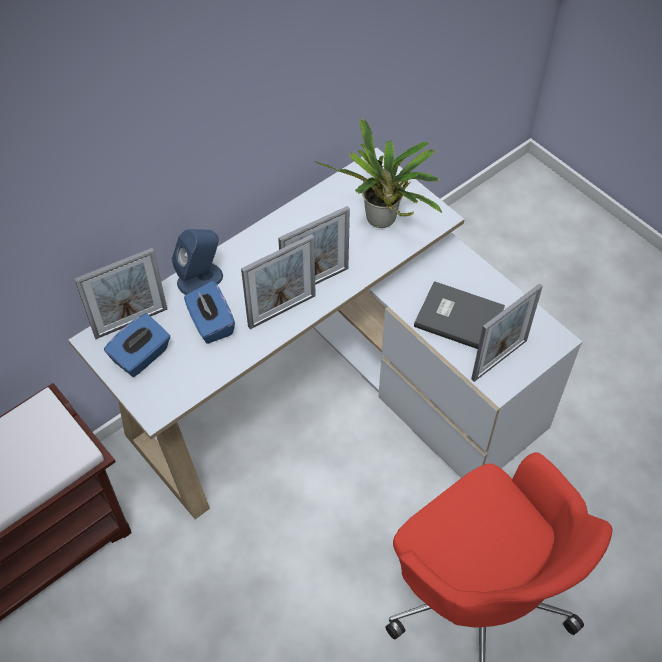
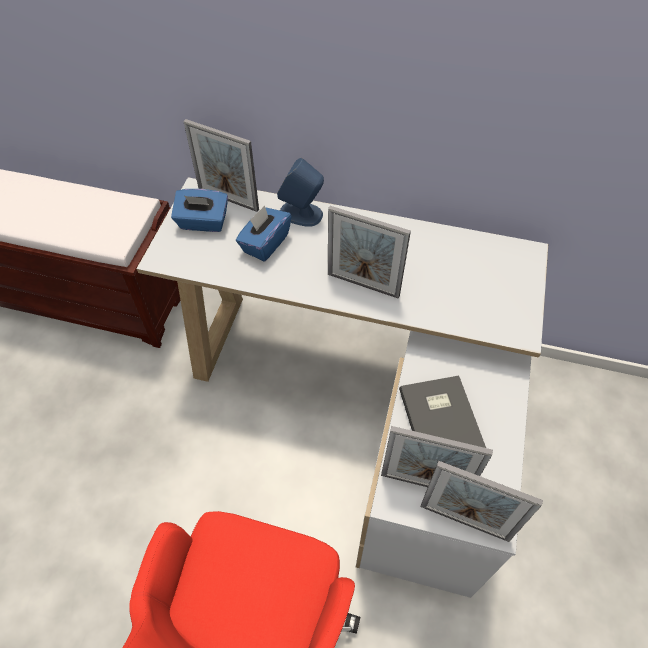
camera: 55 degrees right, 0 degrees up
(282, 311) = (315, 279): picture frame -> picture frame (464, 522)
(382, 222) = (471, 294): potted plant -> none

